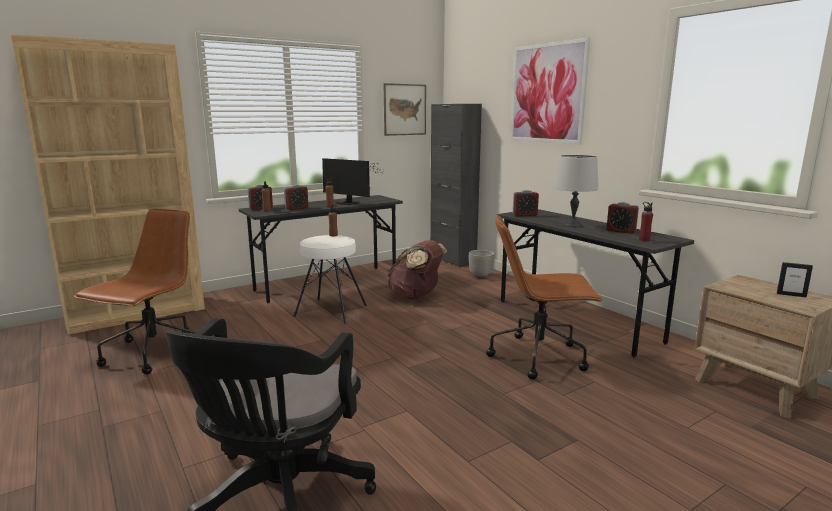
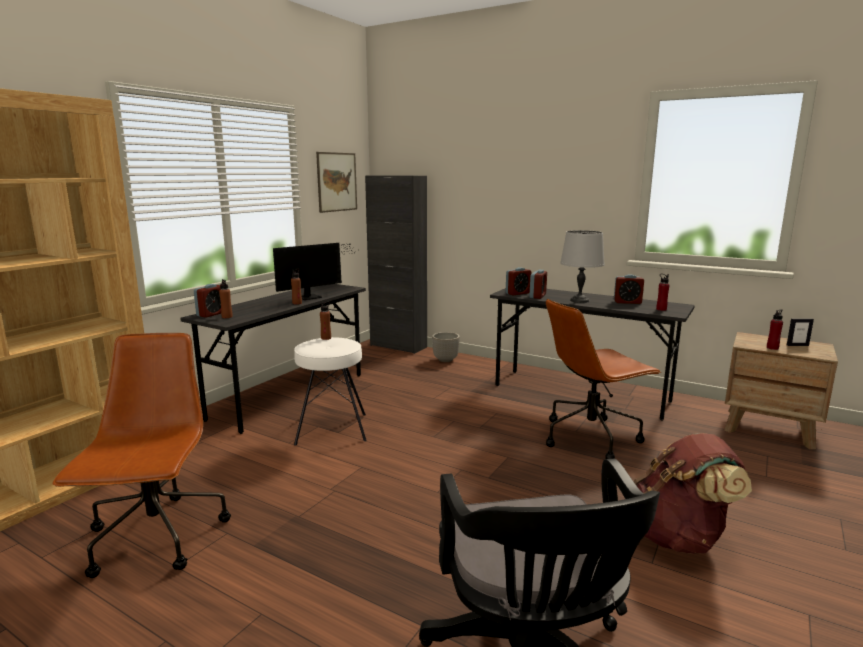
camera: 25 degrees left, 0 degrees up
(296, 208) = (259, 309): alarm clock -> alarm clock (537, 296)
(349, 203) = (312, 297): monitor -> monitor turned 45 degrees counterclockwise
(416, 296) = (407, 394): brown backpack -> brown backpack (678, 537)
(547, 93) = (512, 166): picture -> none
(751, 293) = (772, 348): none -> red bottle

